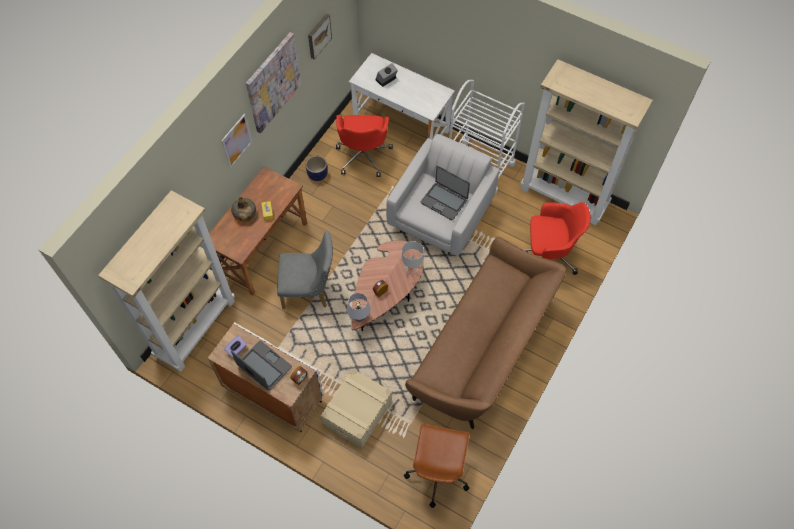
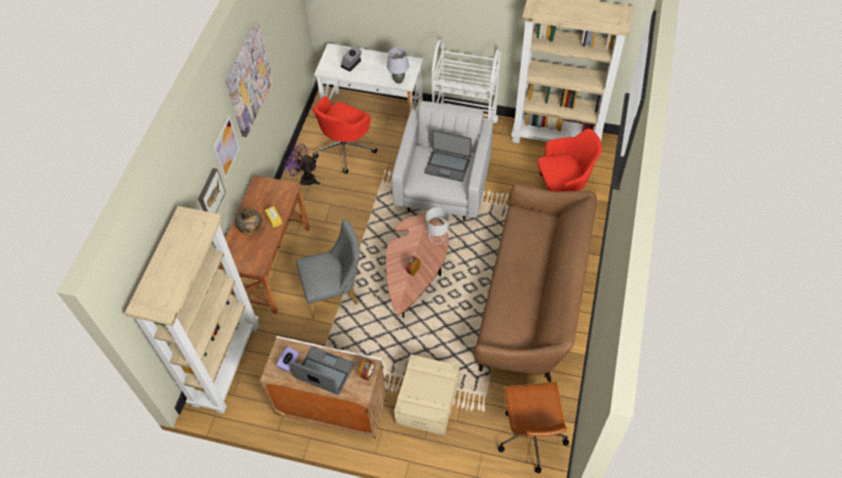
camera: 15 degrees left, 5 degrees down
(317, 175) = (304, 178): planter -> purple fan
(318, 35) = (278, 27): picture -> picture (210, 194)
(359, 318) = (401, 301): grey table lamp -> grey table lamp (398, 80)
(363, 155) = (345, 148): red office chair -> red office chair turned 45 degrees clockwise

